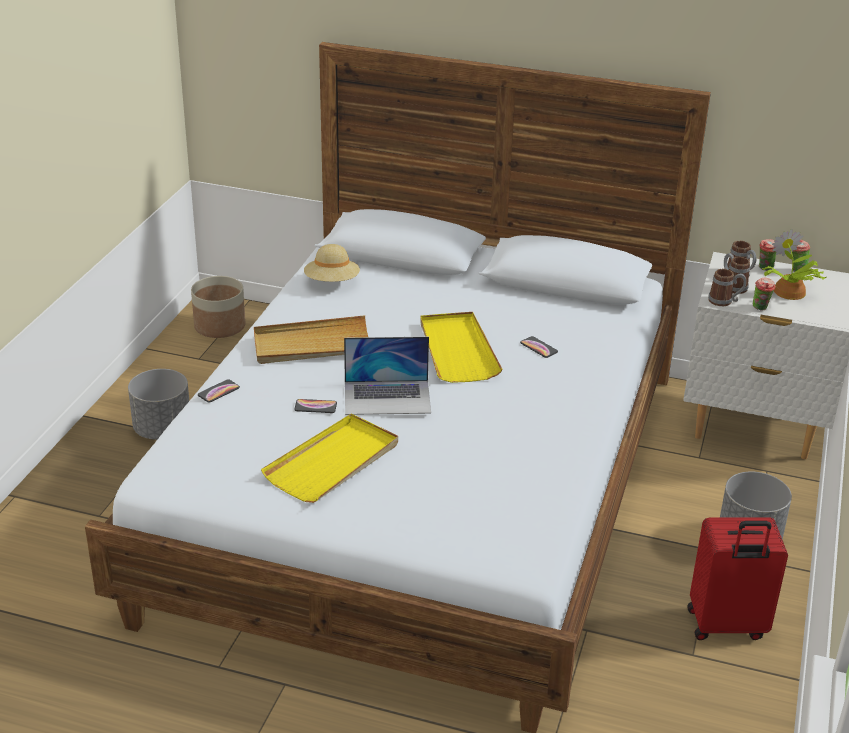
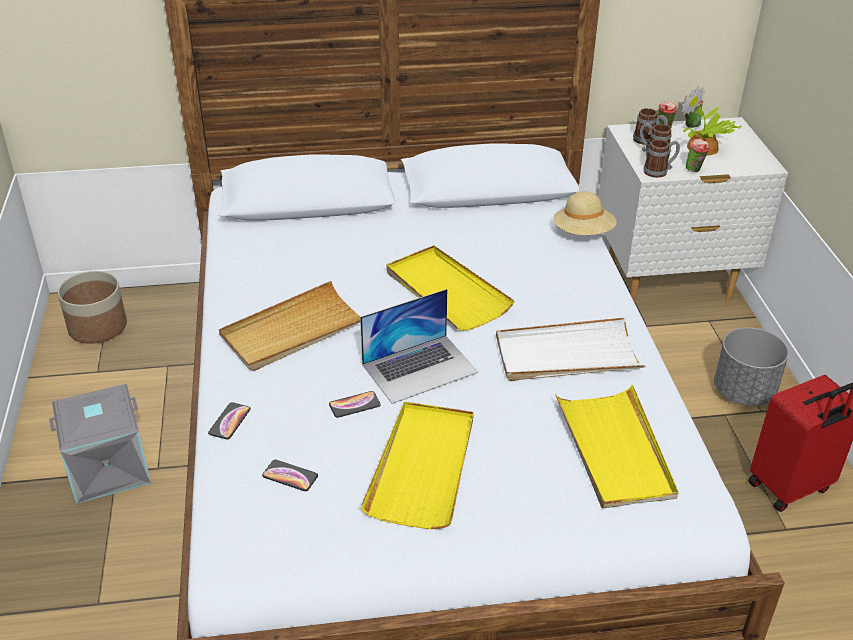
camera: 25 degrees left, 5 degrees up
(162, 430) = (108, 469): grey planter -> grey storage box
(332, 282) = (259, 251): beige hat -> beige hat (583, 233)
(493, 498) = (614, 450): none -> yellow tray
(517, 423) = (567, 355): none -> white tray
(539, 347) = (520, 265): phone -> phone (290, 476)

